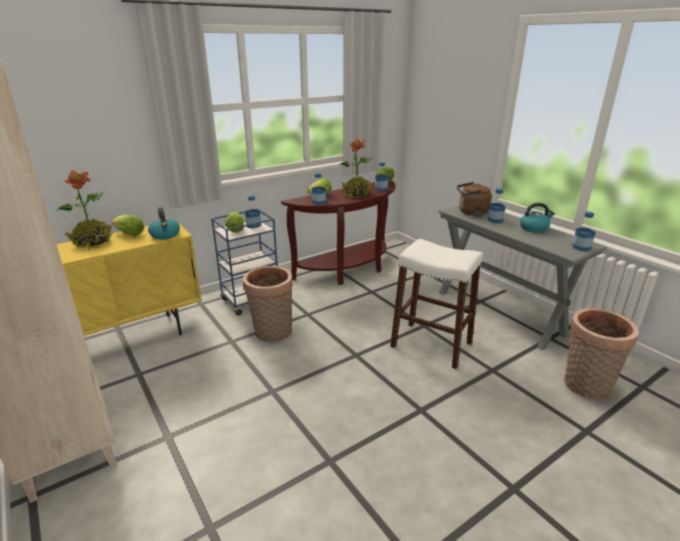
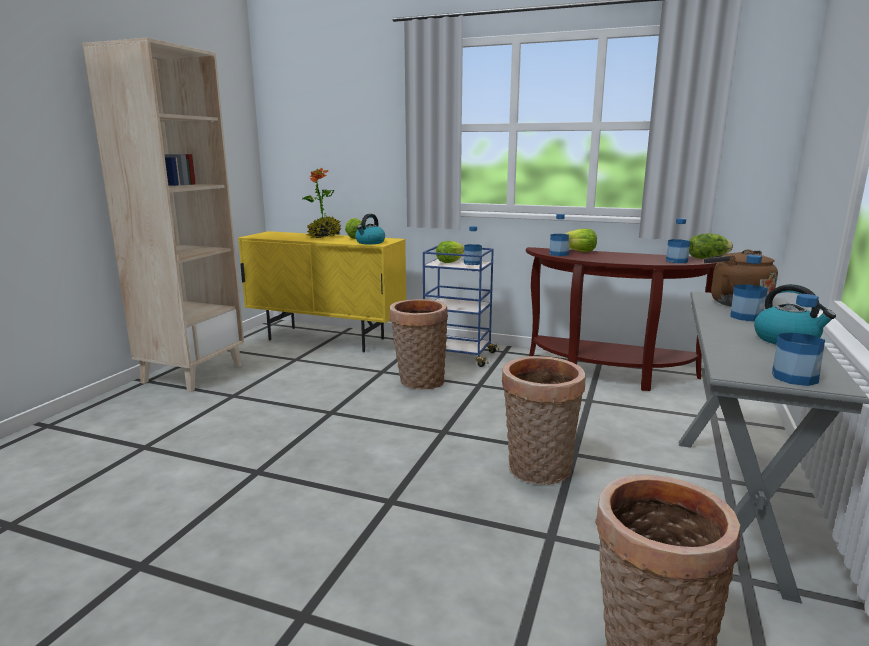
camera: 55 degrees right, 10 degrees down
(356, 194) = (625, 258): potted plant -> none
(431, 344) = (537, 471): white stool -> basket

